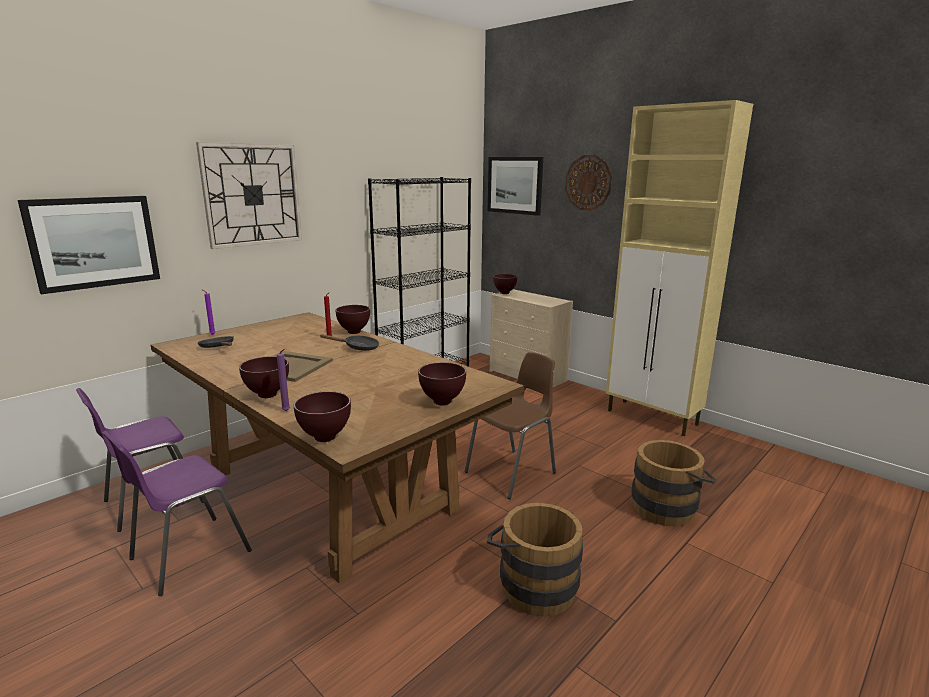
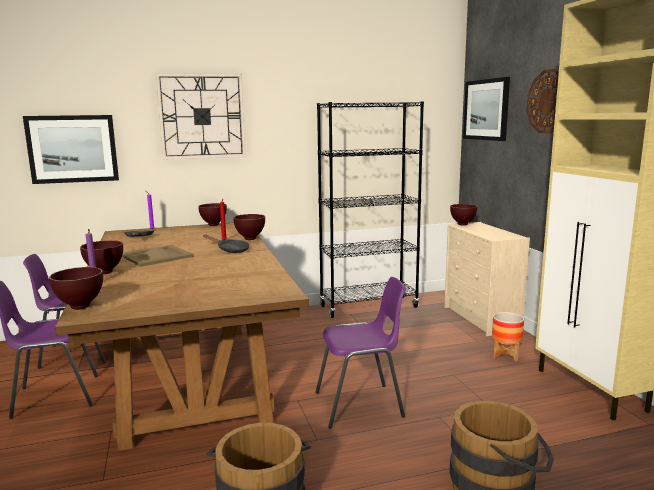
camera: 30 degrees right, 5 degrees down
(443, 402) = (212, 299): brown bowl -> brown bowl (214, 225)
(513, 472) = (361, 405): brown chair -> purple chair
(575, 403) = (505, 355): none -> planter

